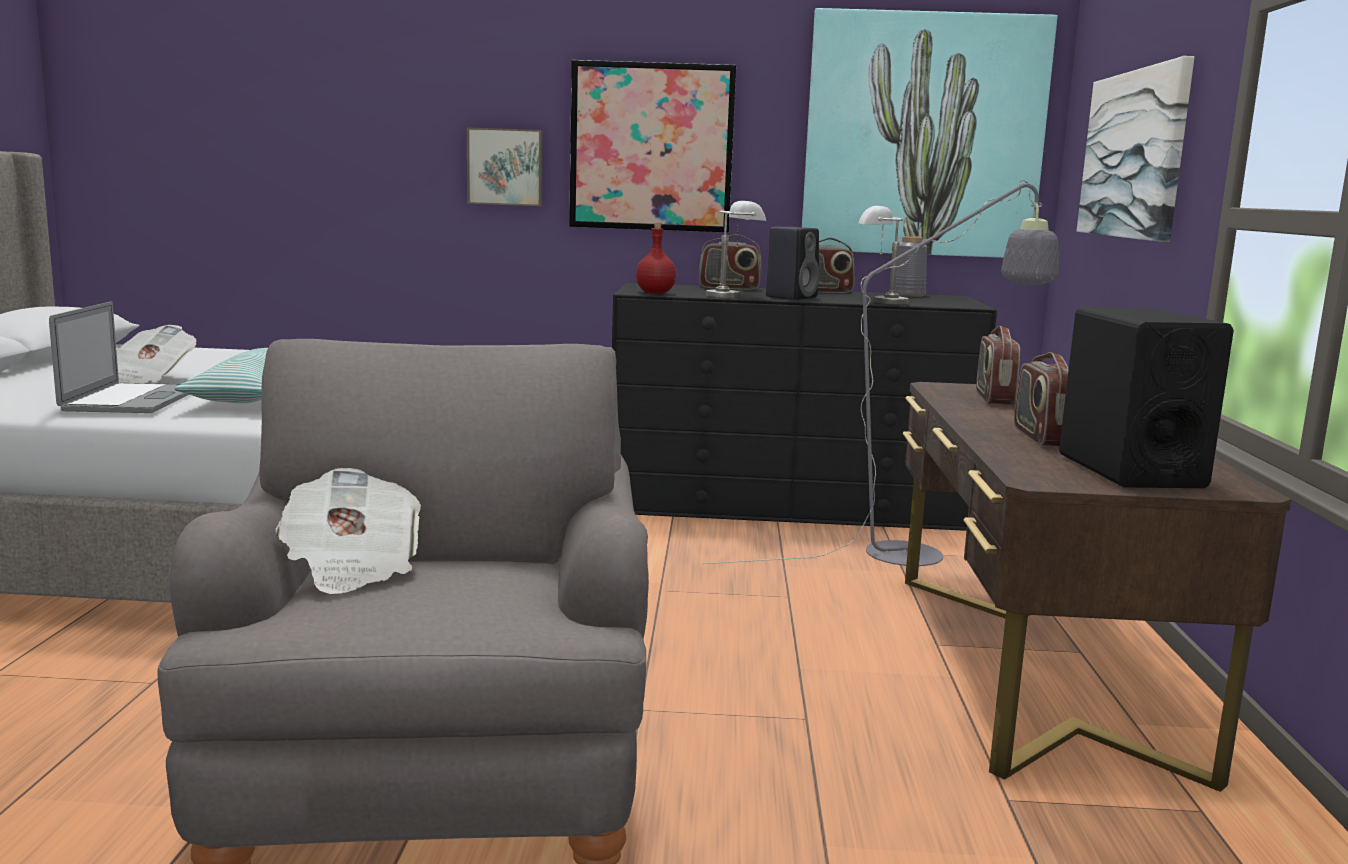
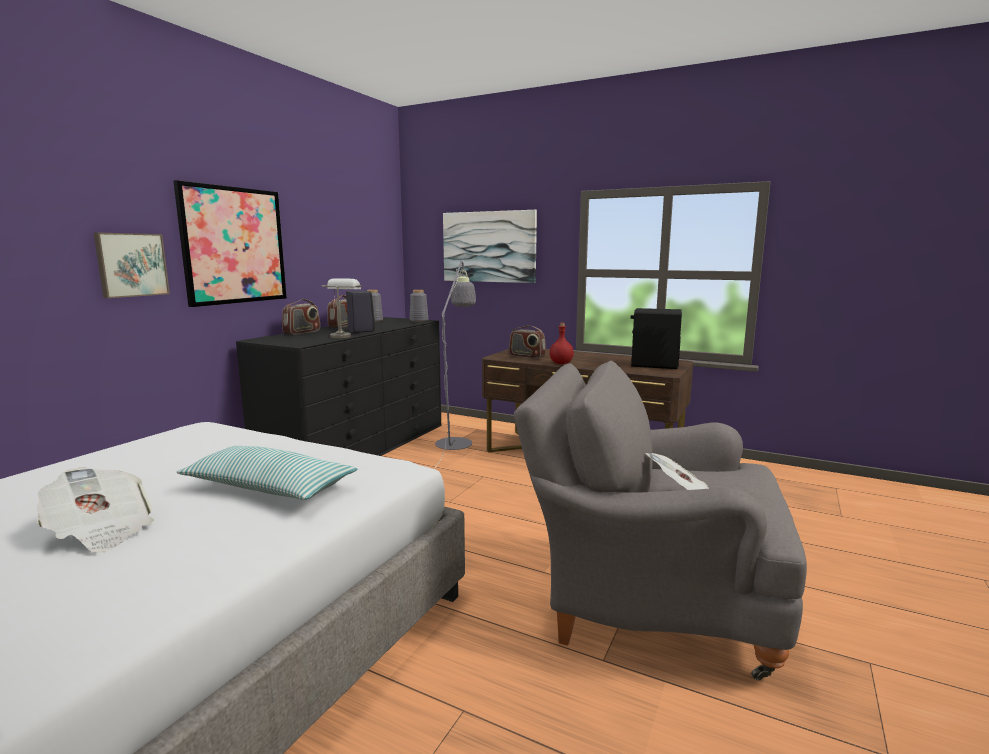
camera: 65 degrees left, 0 degrees up
(133, 399) = (215, 538): laptop -> none
(656, 293) = (309, 342): red bottle -> red bottle (561, 363)
(879, 302) = (397, 325): grey table lamp -> none
(923, 136) = (358, 236): picture -> none
(963, 304) = (418, 320): none -> grey vase
(1041, 437) = (601, 363): radio -> none

